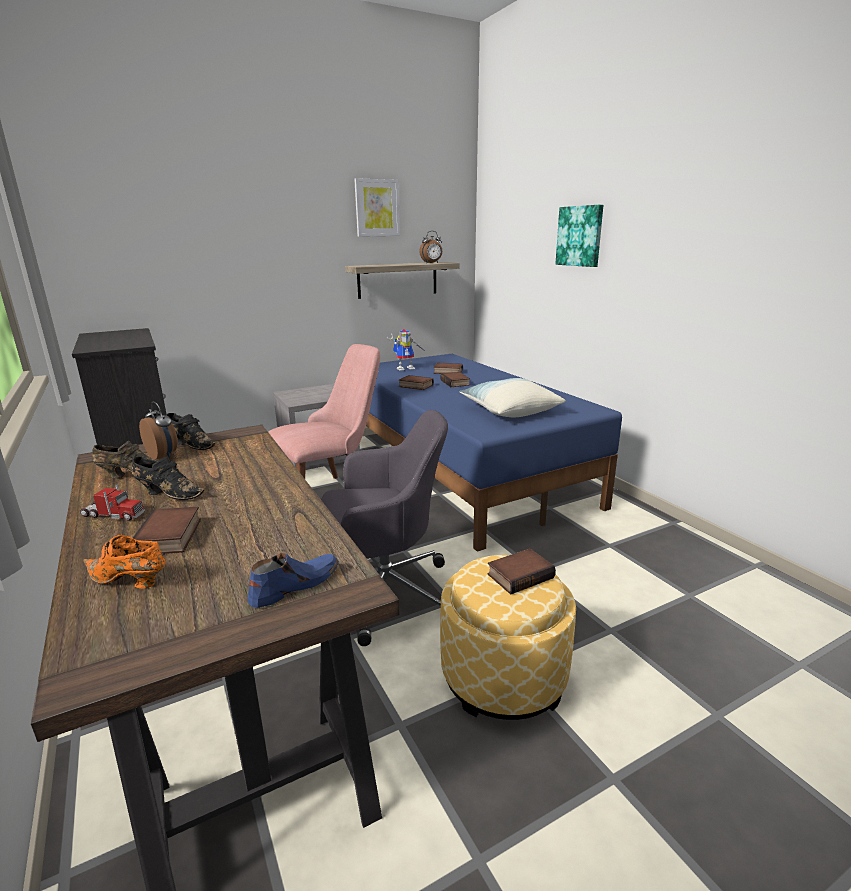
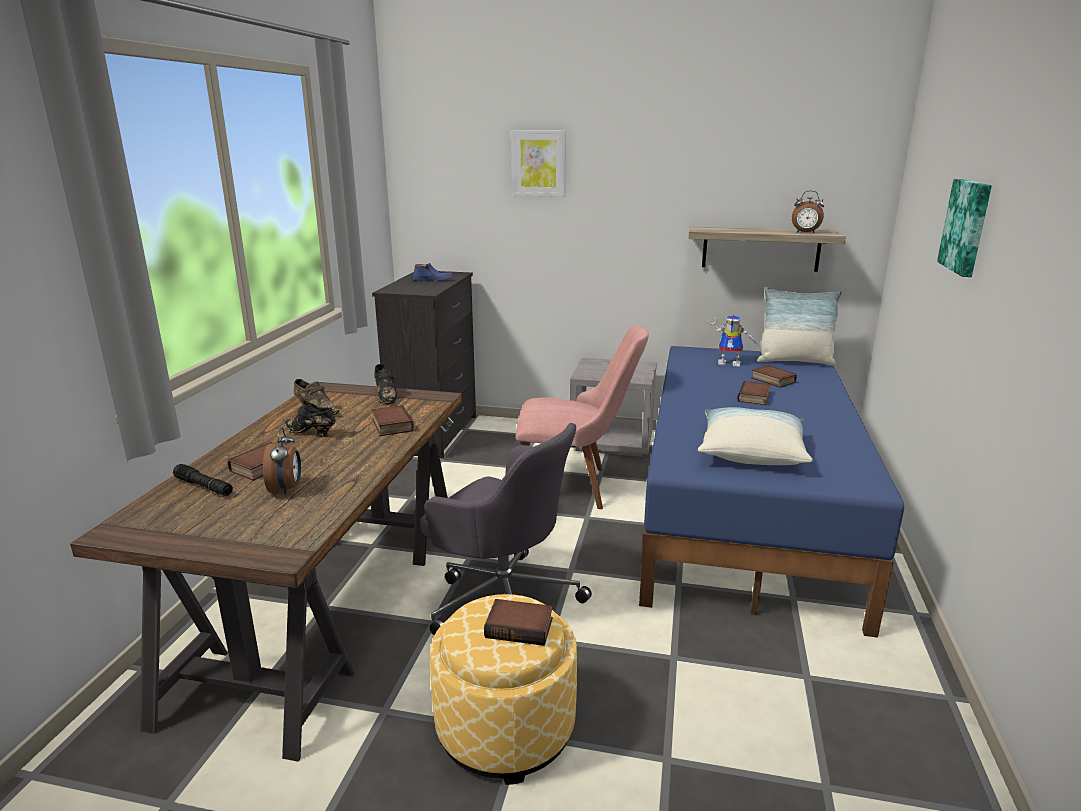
camera: 40 degrees right, 0 degrees up
(113, 515) = (263, 437): toy truck -> none
(129, 581) = (204, 487): orange shoe -> black flashlight
(163, 456) = (356, 400): alarm clock -> alarm clock (286, 489)
(169, 494) = (311, 433): black shoe -> black shoe turned 150 degrees clockwise
(294, 586) = (263, 533): blue shoe -> blue shoe (433, 280)
(377, 208) = (743, 158): picture -> picture (539, 163)
(415, 386) = (700, 389): book -> book (390, 425)
(440, 360) = (794, 361): none -> pillow

